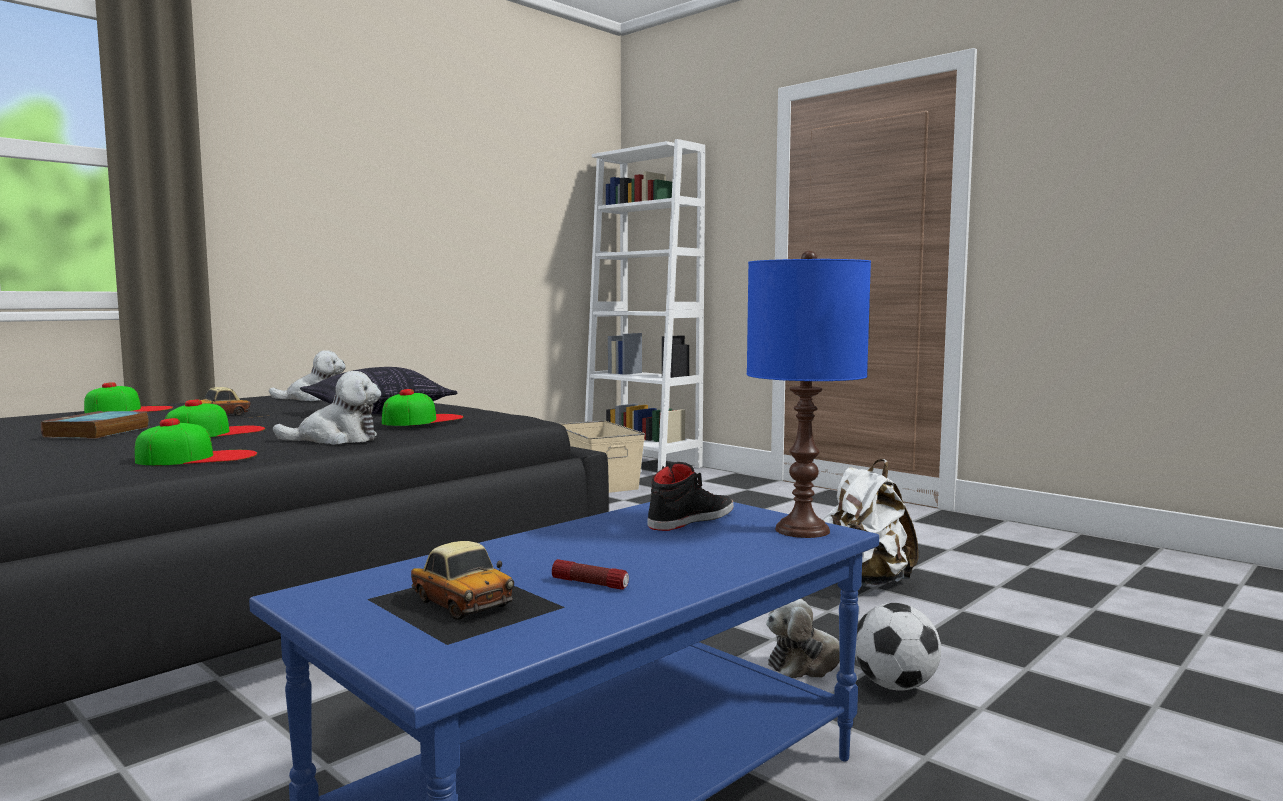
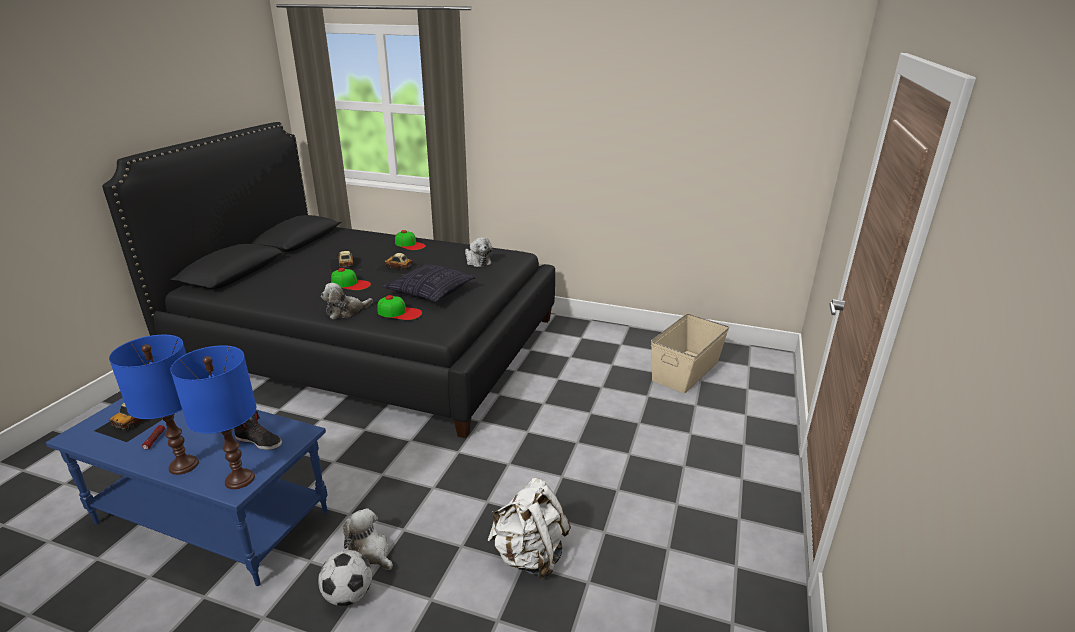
camera: 65 degrees right, 20 degrees up
(97, 432) = (345, 264): book -> toy car
(197, 458) = (292, 303): cap -> none
(336, 439) = (346, 311): plush toy -> plush toy turned 90 degrees clockwise
(641, 464) = (765, 372): white bookcase -> none
(722, 561) = (183, 465): none -> blue table lamp

